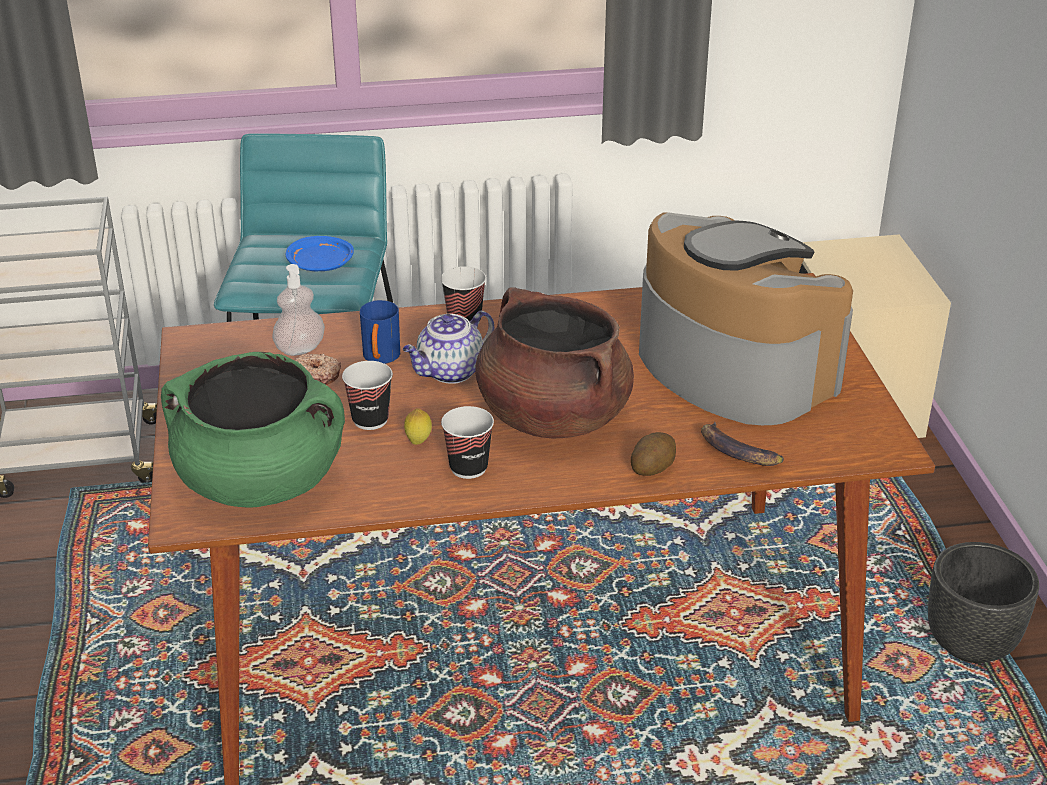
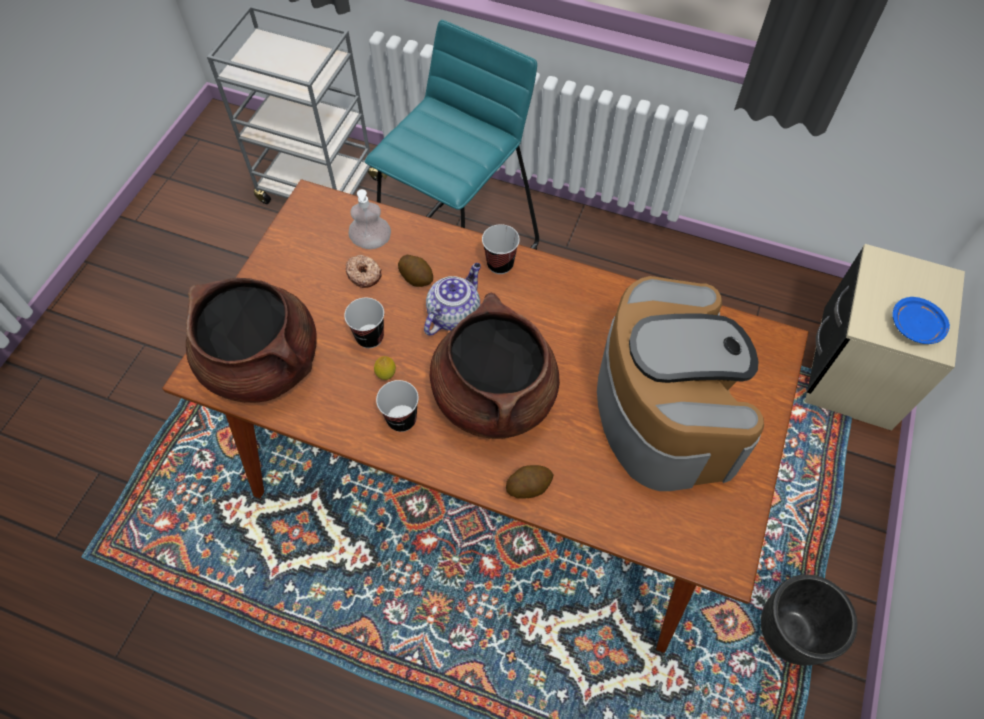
camera: 30 degrees right, 25 degrees up
(261, 482) = (263, 363): green cooking pot -> brown cooking pot
(321, 265) = (453, 152): blue plate -> blue plate (916, 327)
(380, 359) = (417, 277): blue mug -> potato
(449, 372) = (454, 314): teapot -> teapot turned 135 degrees clockwise
(736, 452) = (601, 503): banana -> none

